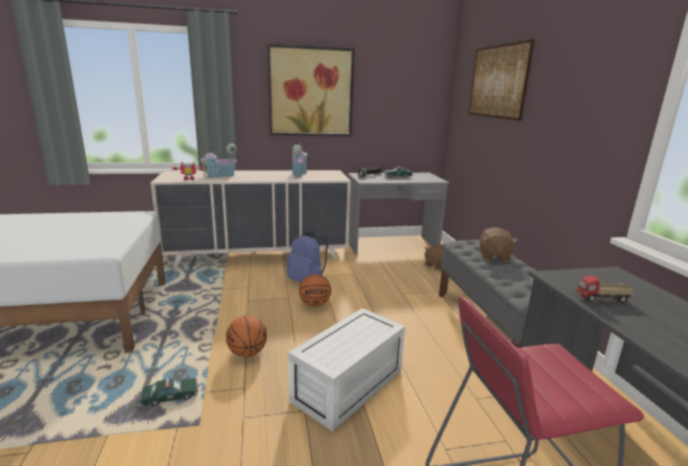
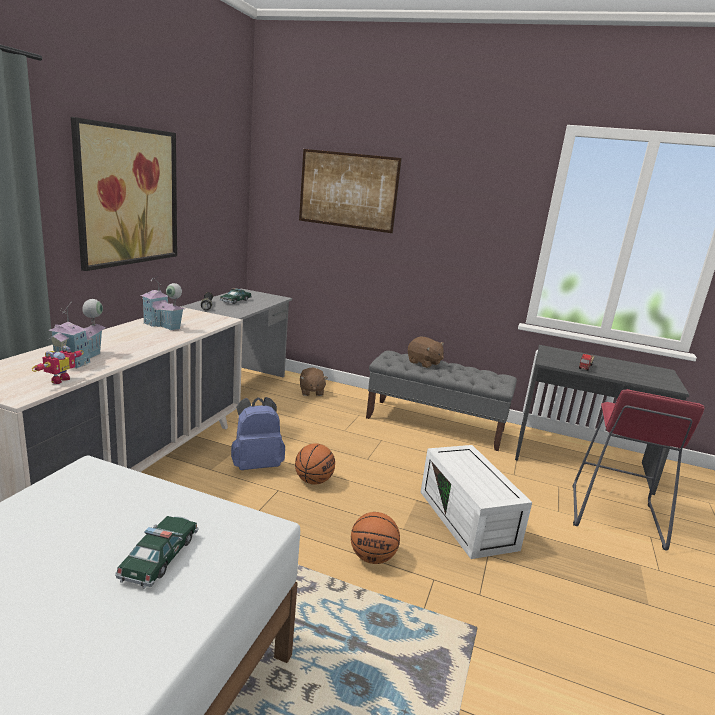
camera: 60 degrees left, 0 degrees up
(170, 397) = (417, 638): toy car -> toy car (159, 557)

